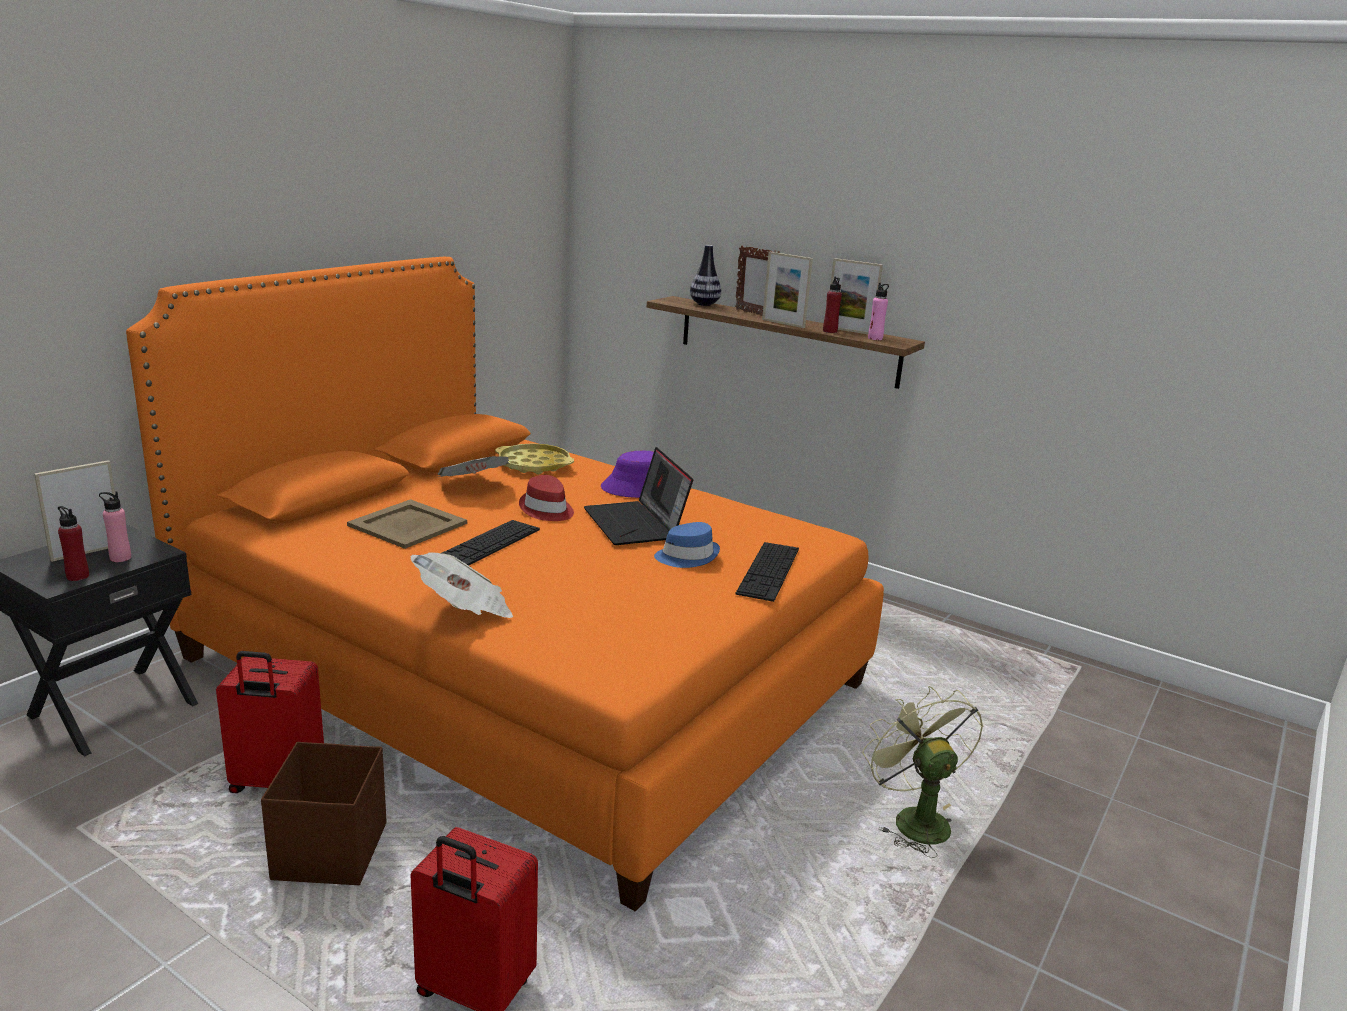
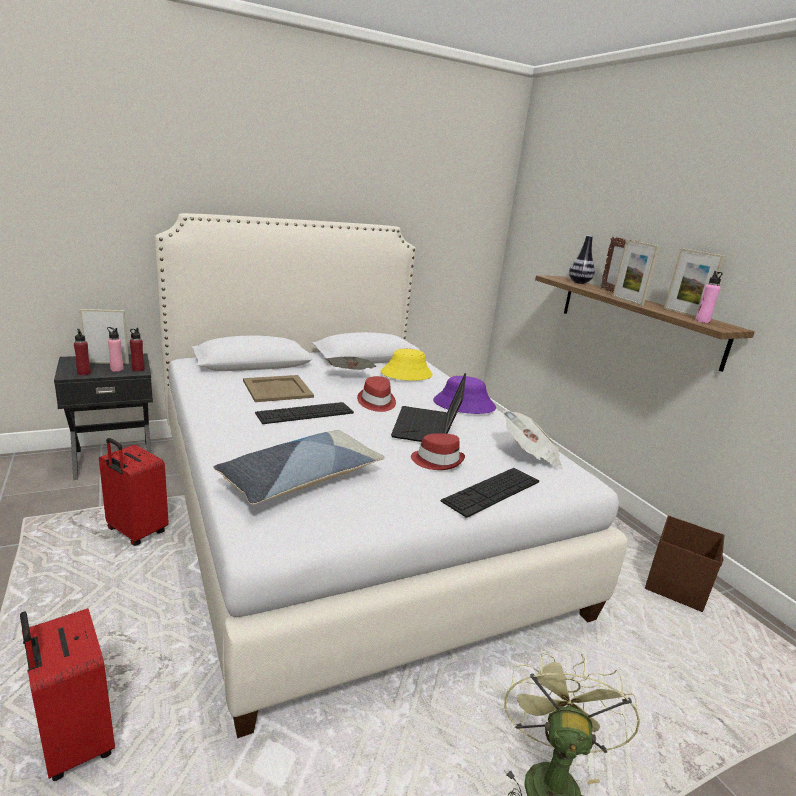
camera: 30 degrees right, 0 degrees up
(332, 850) = (115, 589): brown storage box -> brown storage box (676, 585)
(465, 609) = (232, 450): newspaper -> newspaper (530, 455)
(524, 671) = (344, 514): orange bed -> white bed
(534, 465) = (406, 374): yellow tray -> yellow hat
(582, 614) = (301, 478): none -> pillow
(687, 556) = (437, 460): blue hat -> red hat
(830, 331) = (663, 311): red bottle -> red bottle (138, 369)

